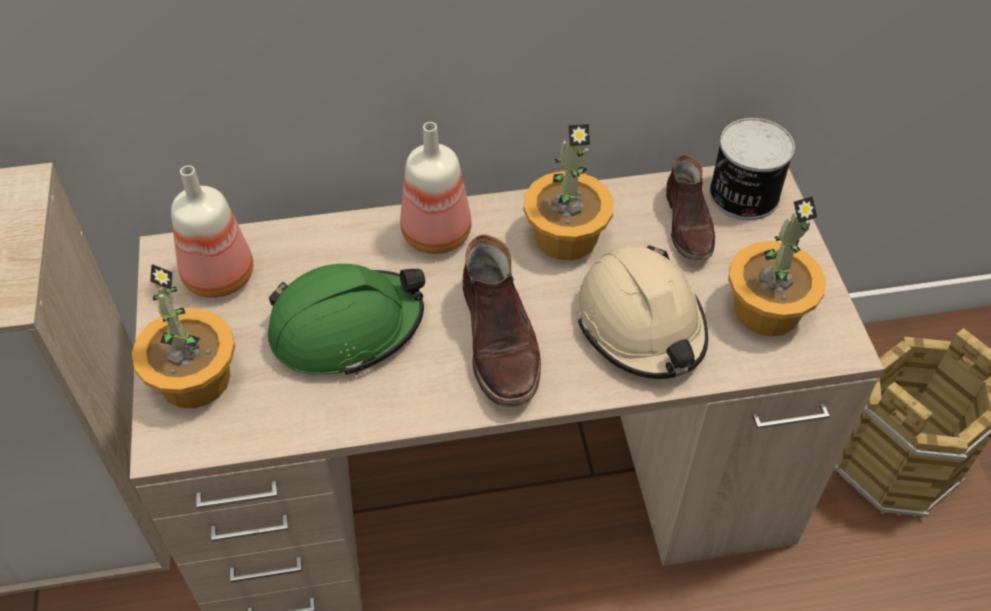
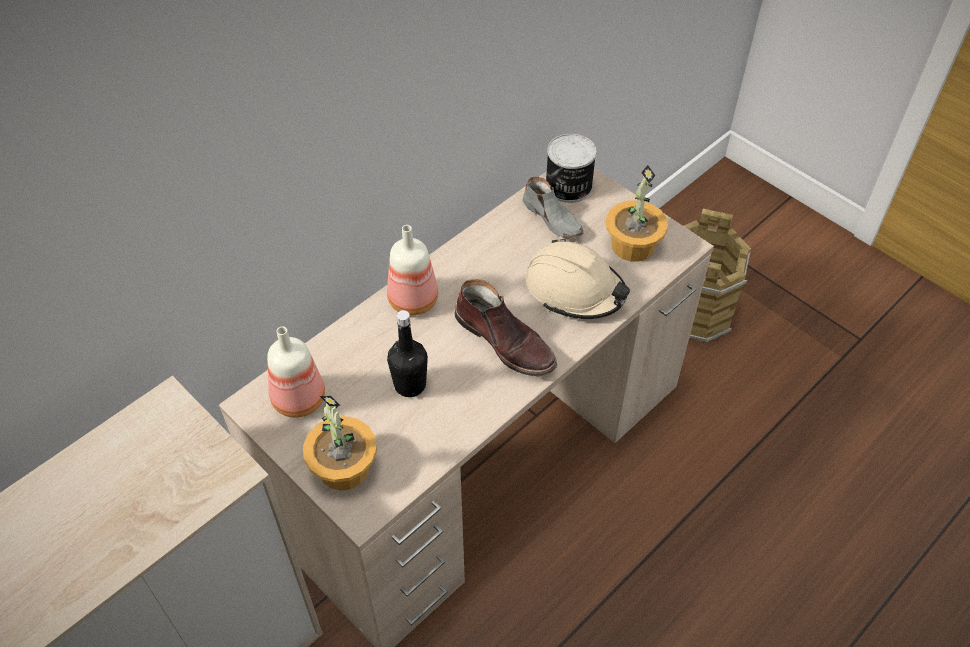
camera: 35 degrees left, 0 degrees up
(346, 328) = (410, 385): green hard hat -> black bottle
(566, 235) = (490, 261): potted plant -> none
(688, 224) = (553, 218): brown shoe -> grey shoe

